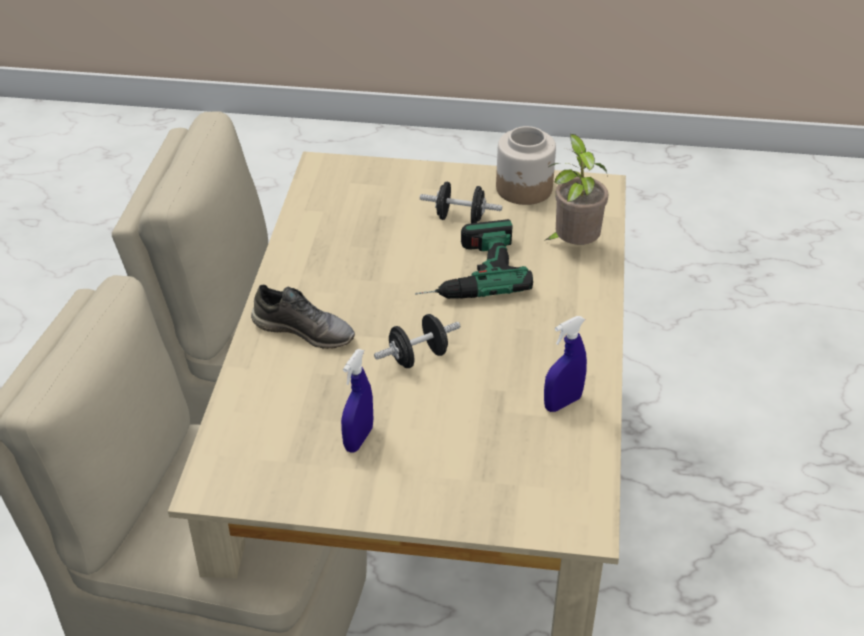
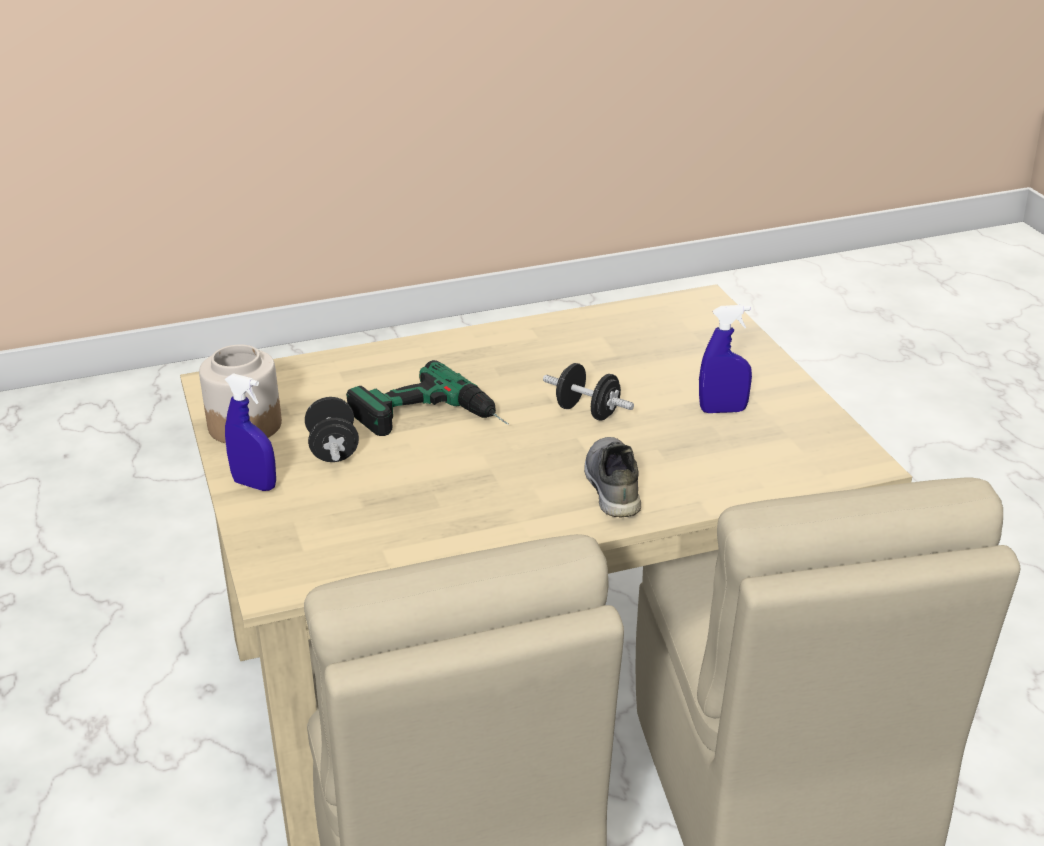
camera: 115 degrees left, 10 degrees down
(562, 403) = (579, 333): blue spray bottle -> blue spray bottle (254, 485)
(573, 245) = (340, 375): potted plant -> none

